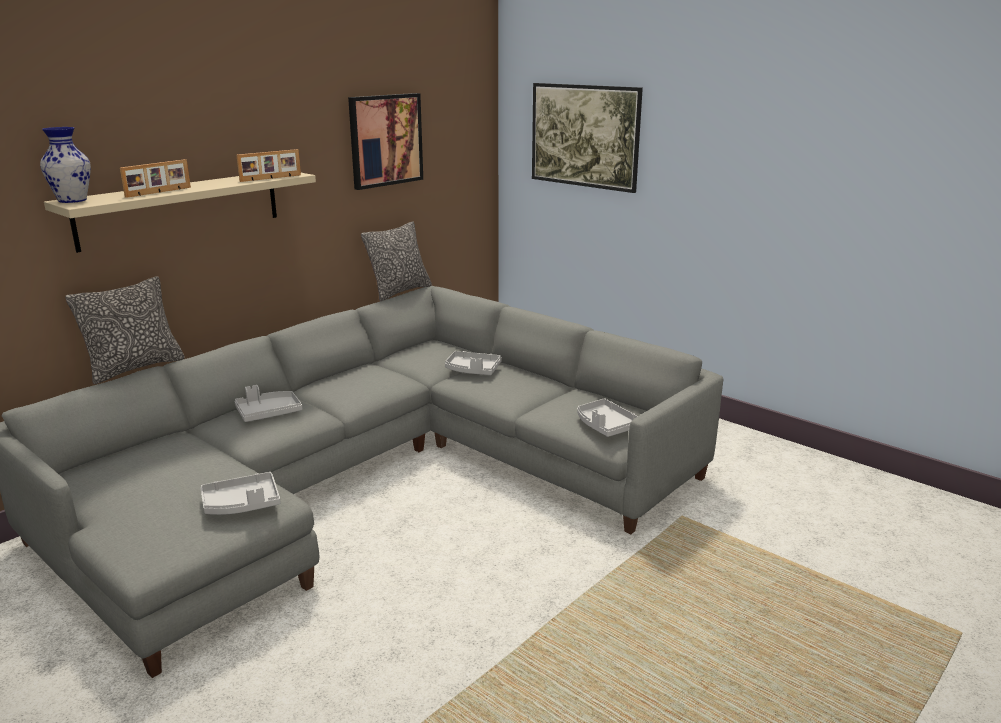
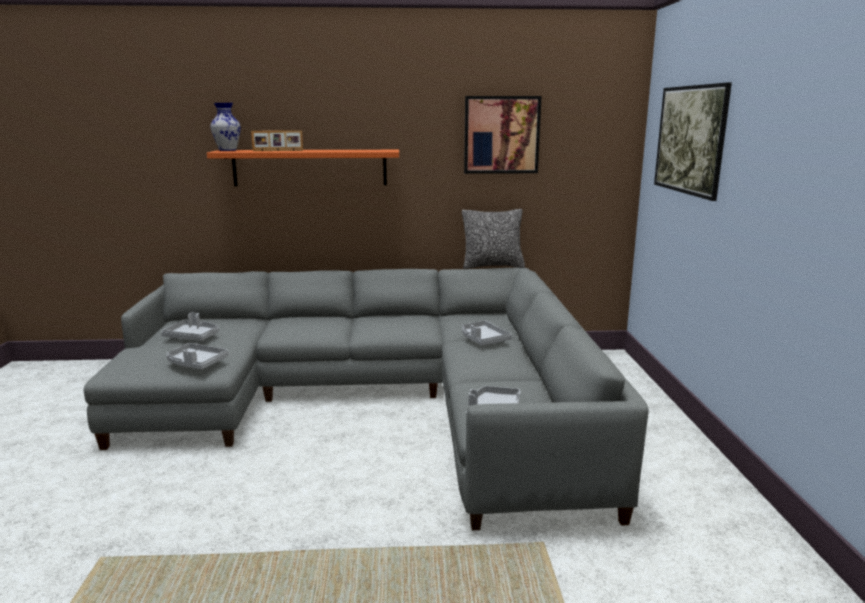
camera: 45 degrees right, 5 degrees down
(135, 368) = (254, 269): pillow -> none
(181, 208) = (310, 167): beige shelf -> orange shelf
(268, 413) = (311, 323): grey tray -> grey tray (193, 337)
(271, 178) = (364, 151): picture frame -> none

